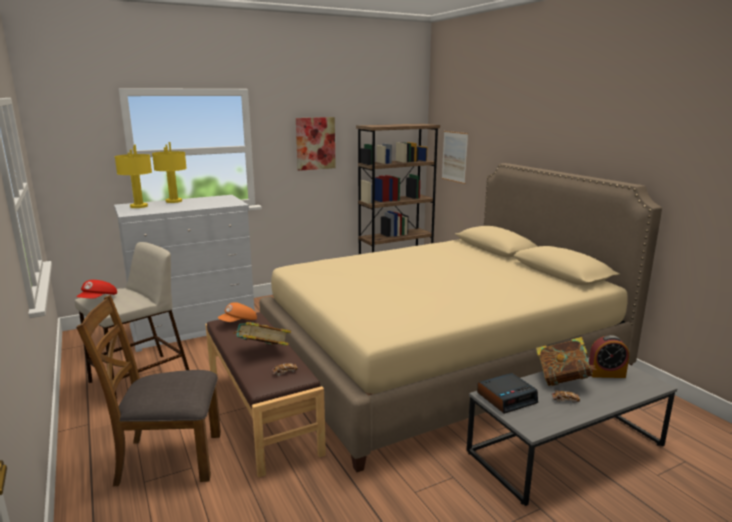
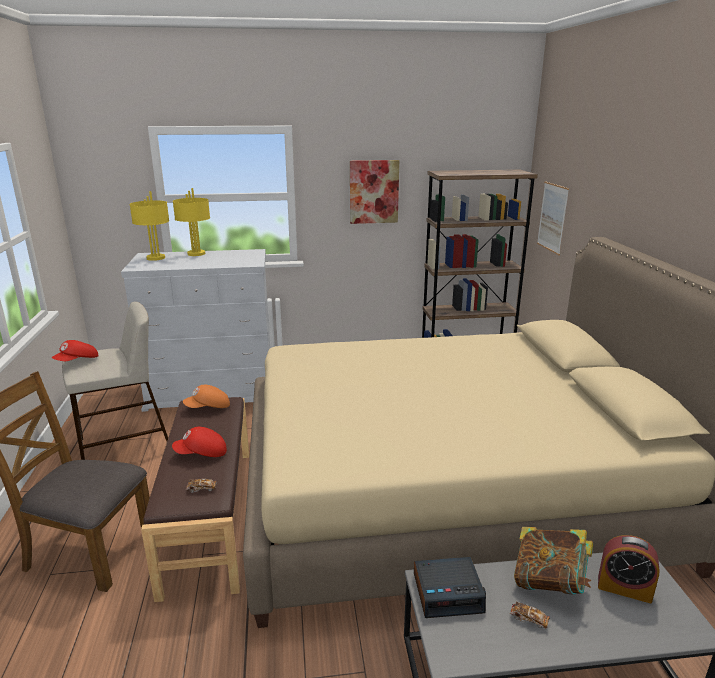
camera: 20 degrees right, 5 degrees up
(263, 351) = (201, 454): book -> red cap

